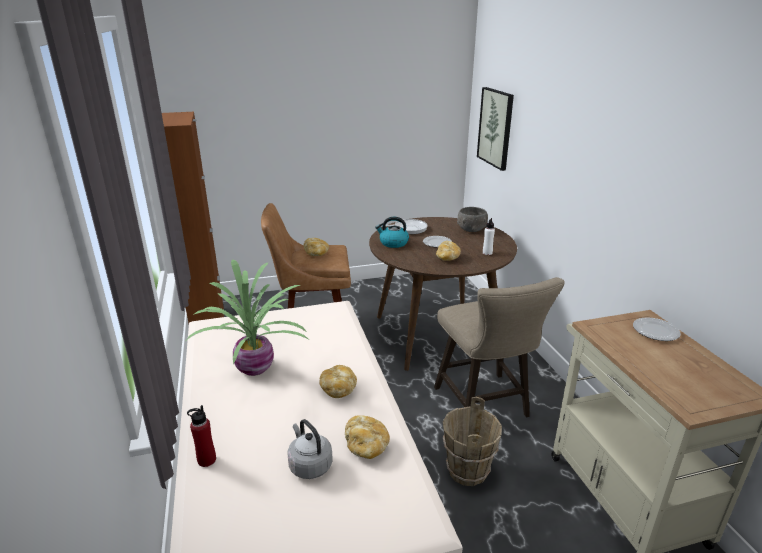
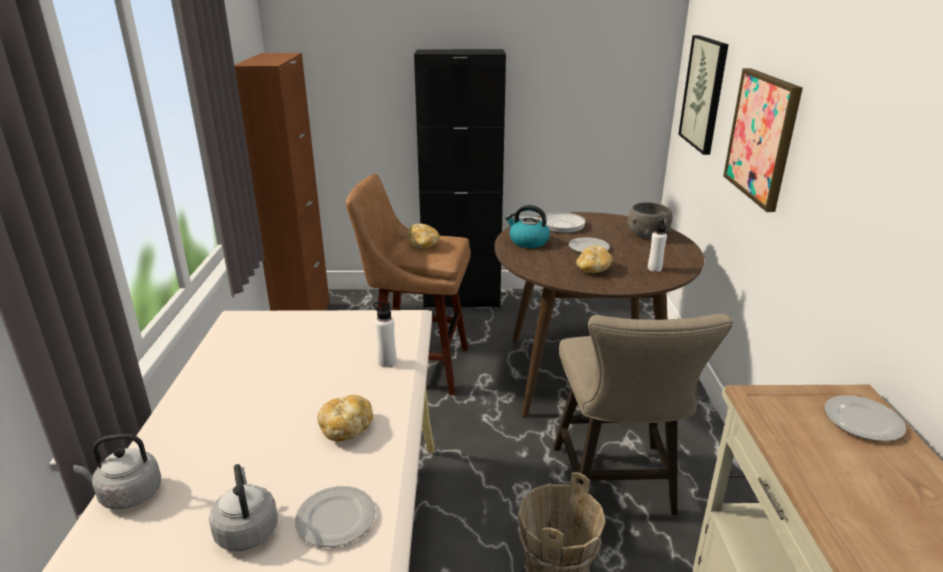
camera: 15 degrees right, 0 degrees up
(206, 460) = (127, 494): red bottle -> grey kettle
(257, 367) = (262, 381): potted plant -> none
(327, 292) = (462, 299): none -> black cabinet
(340, 340) = (387, 362): none -> white bottle
(366, 446) = (337, 519): bread -> plate
(549, 158) = (762, 137): none -> picture

